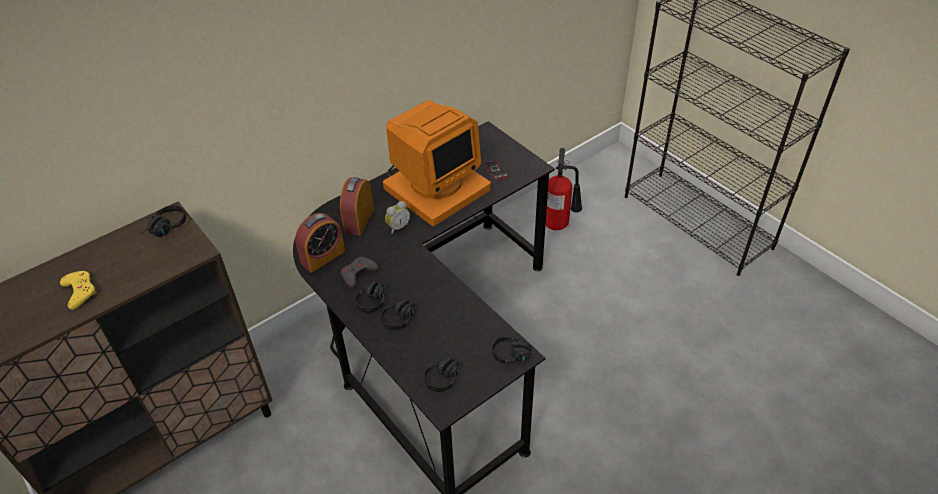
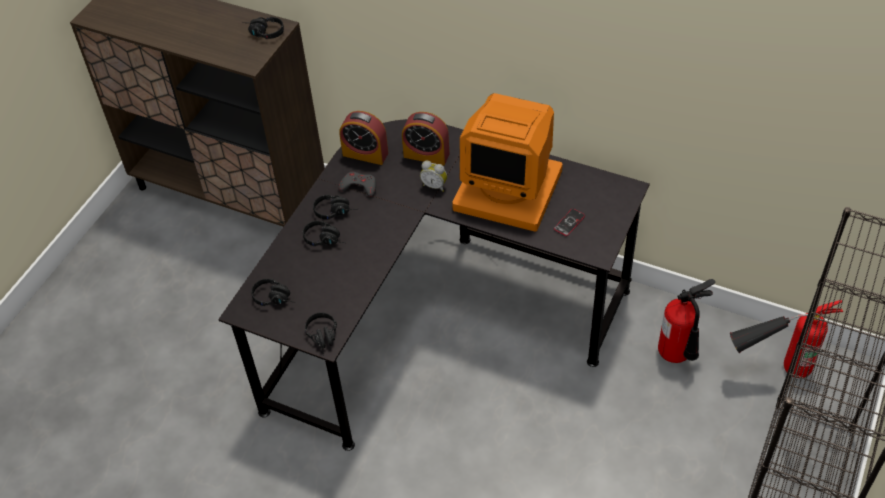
camera: 65 degrees right, 5 degrees up
(80, 291) = (178, 28): yellow game controller -> none
(359, 220) = (426, 155): alarm clock -> alarm clock turned 150 degrees counterclockwise
(597, 187) = (771, 370): none -> fire extinguisher

